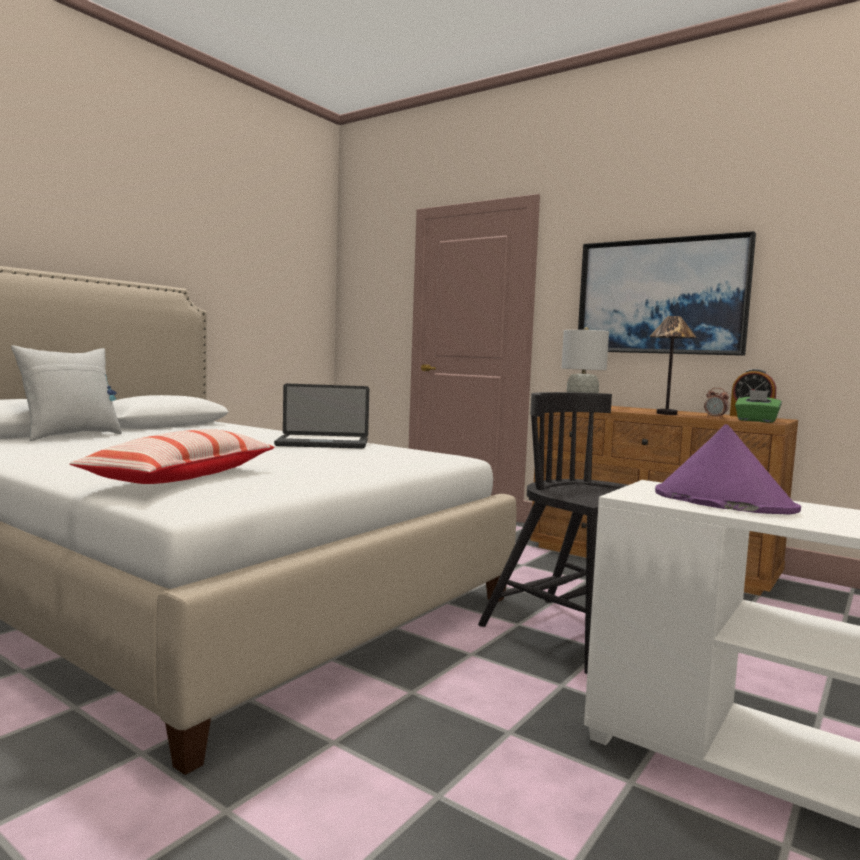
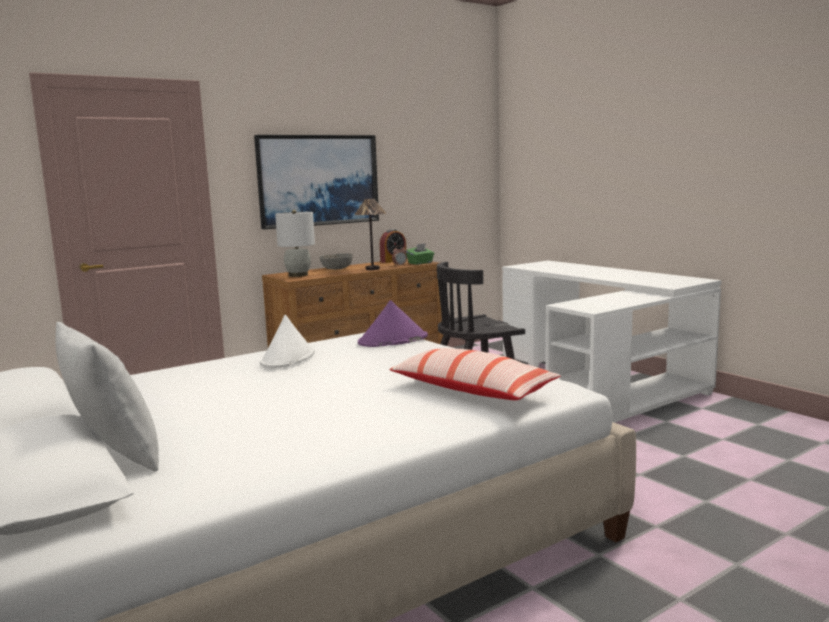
camera: 70 degrees left, 5 degrees up
(322, 443) = (288, 358): laptop -> white hat
(648, 409) = (336, 268): none -> grey bowl
(722, 502) = (603, 302): purple hat -> purple hat (392, 340)

